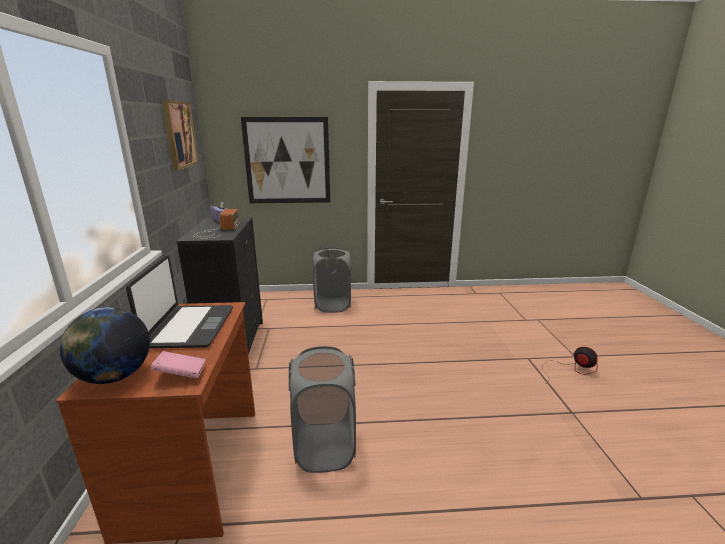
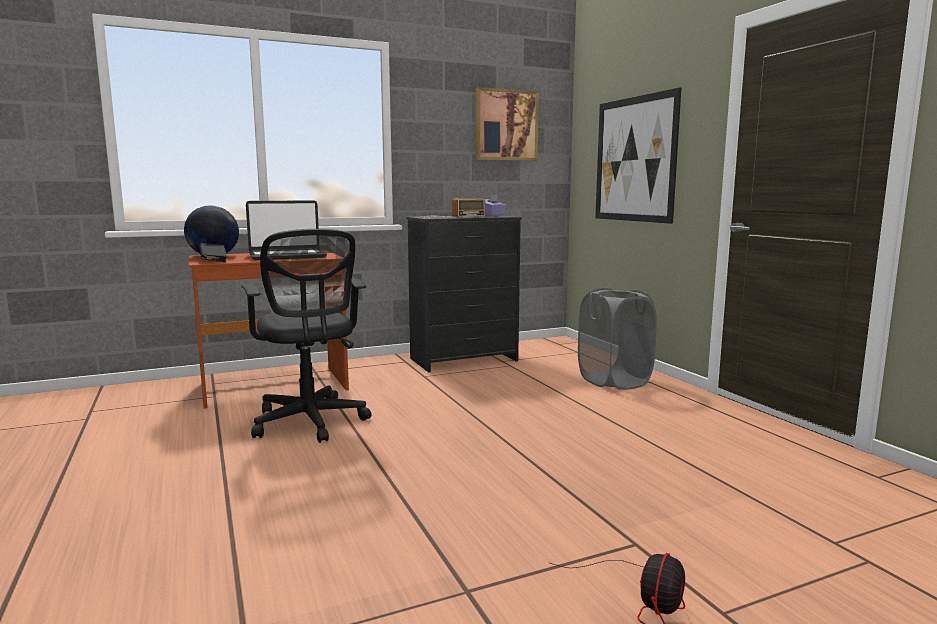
camera: 70 degrees right, 10 degrees down
(181, 375) = (213, 261): pink book -> black book
(325, 447) = (310, 423): grey laundry basket -> black office chair

